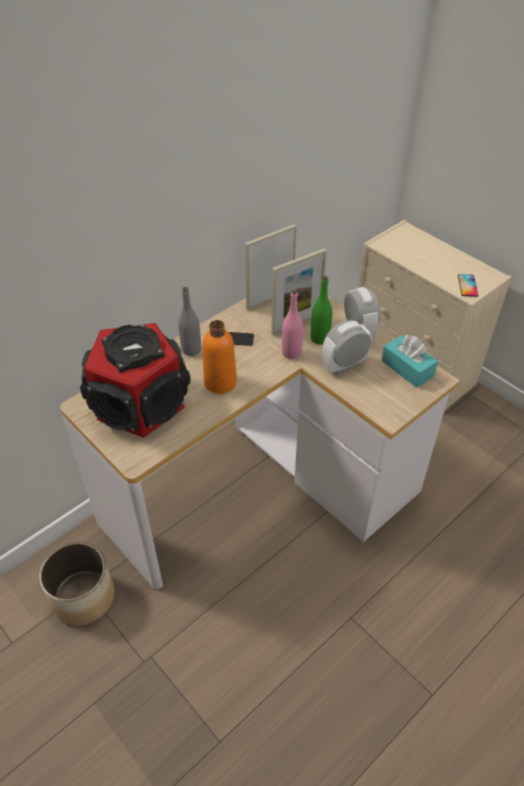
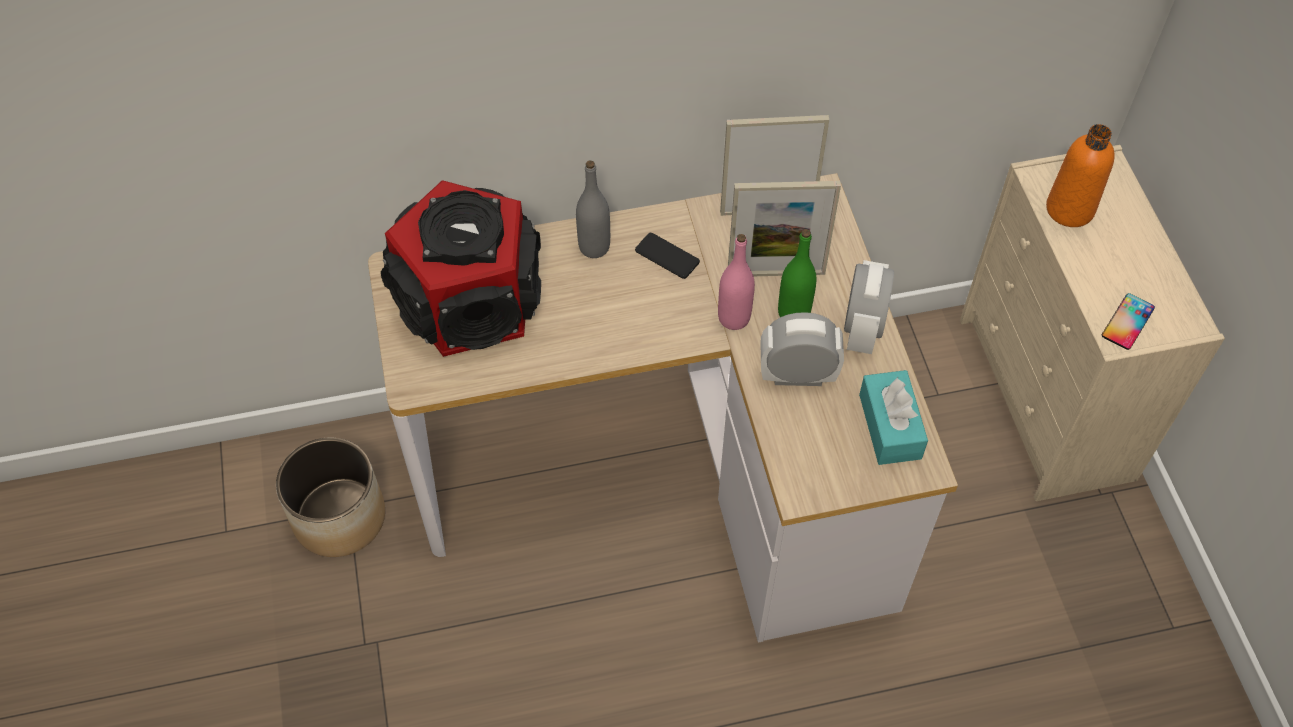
camera: 30 degrees right, 10 degrees up
(220, 382) = (599, 319): orange bottle -> orange bottle (1069, 209)

